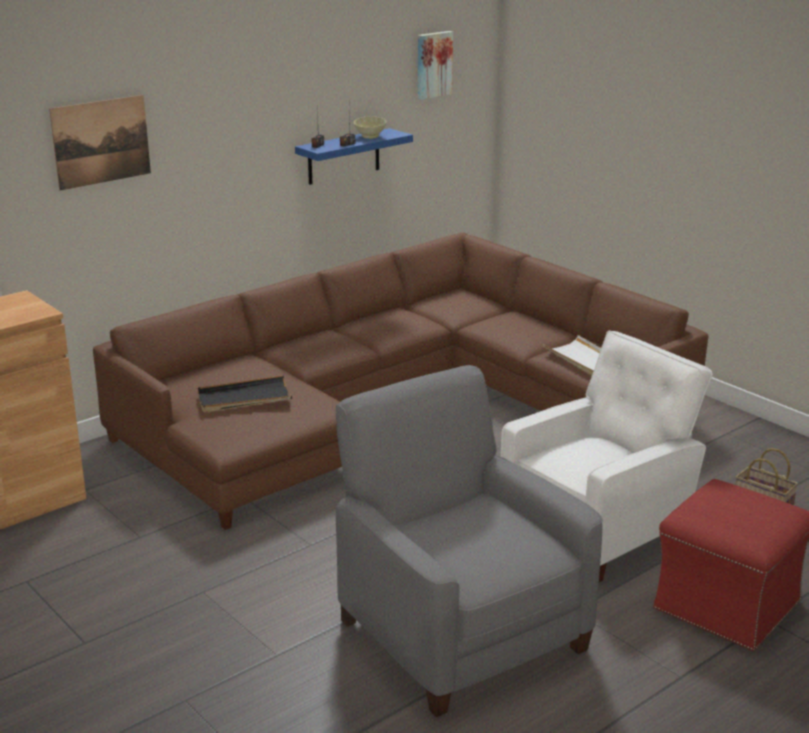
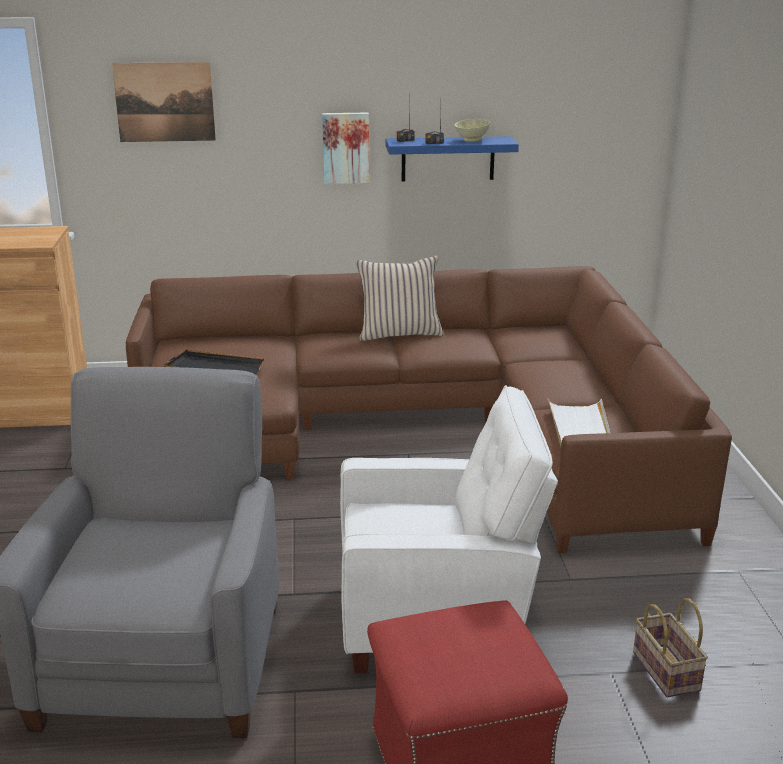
camera: 35 degrees right, 0 degrees up
(346, 327) = (399, 333): none -> beige pillow
(433, 64) = (576, 72): picture -> picture (345, 147)

